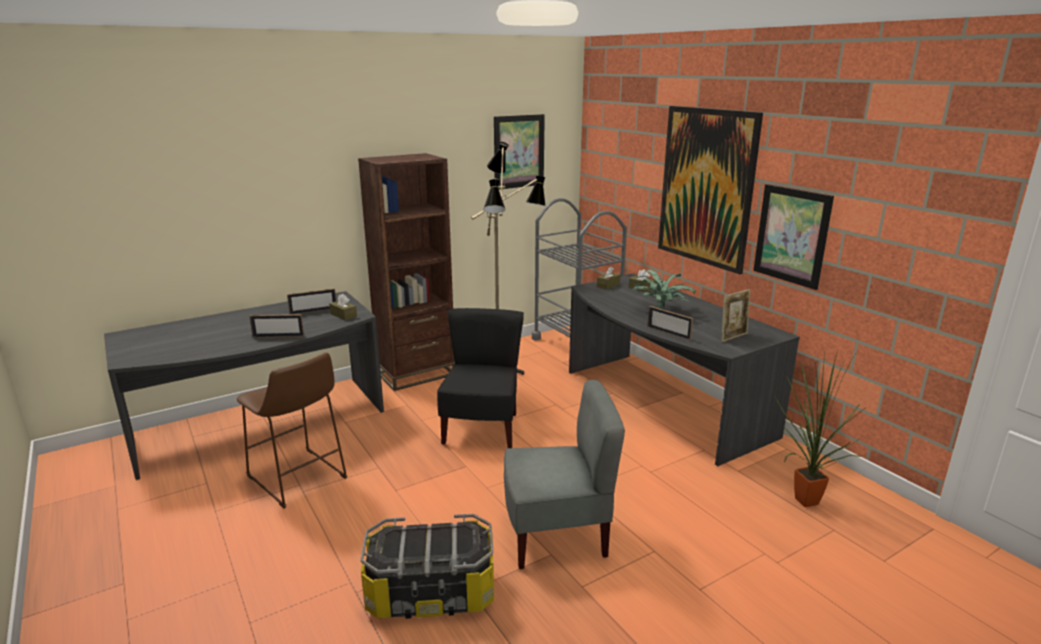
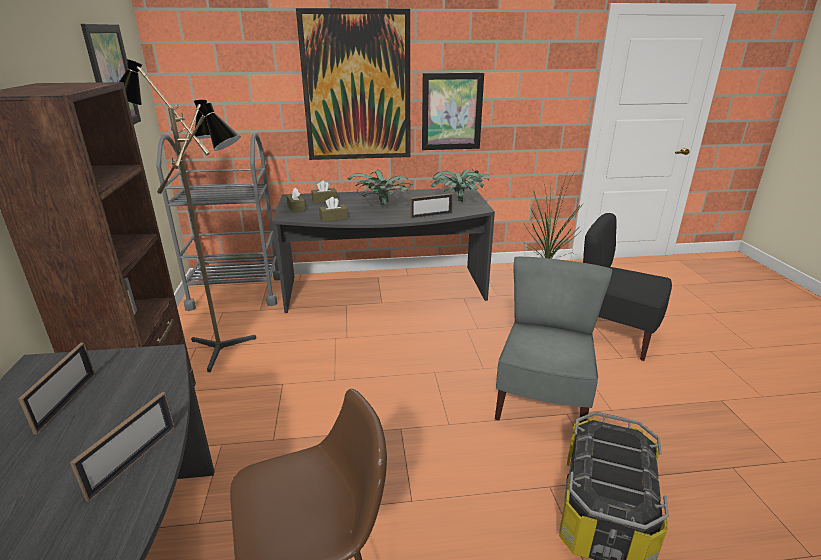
camera: 65 degrees left, 5 degrees up
(343, 315) = (137, 372): brown tissue box -> brown tissue box (334, 218)
(482, 429) = (337, 396): black chair -> black chair (614, 334)
(733, 337) = (458, 201): picture frame -> potted plant

